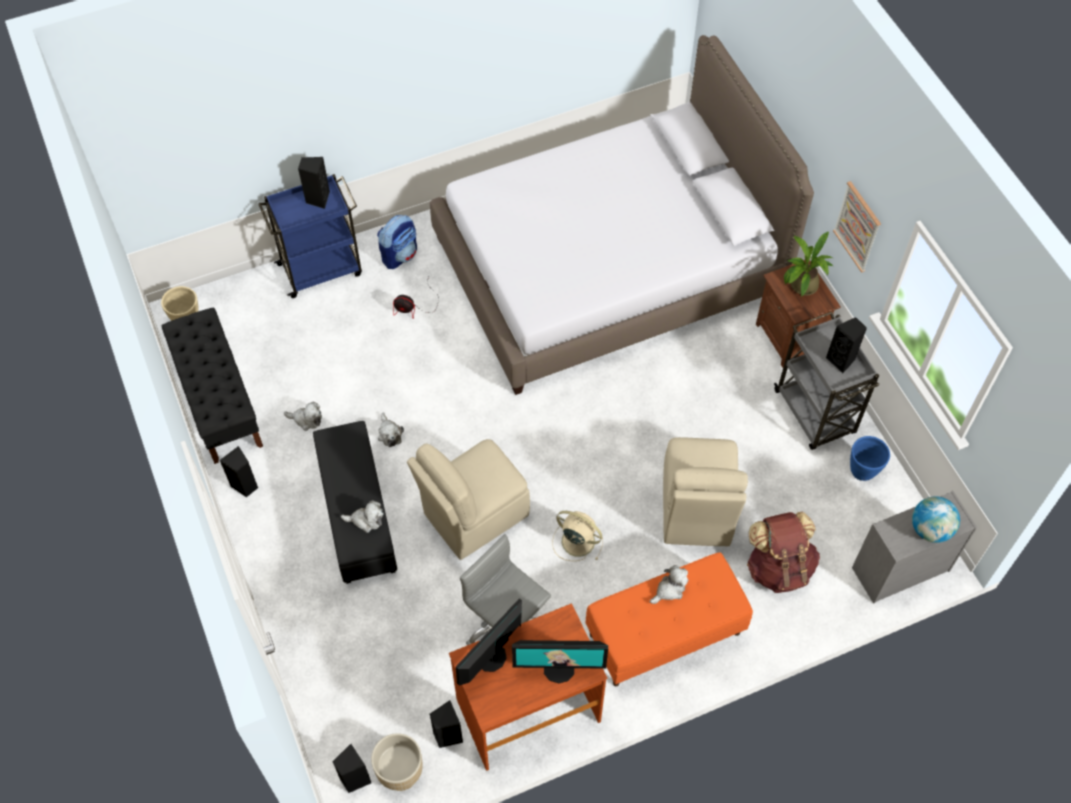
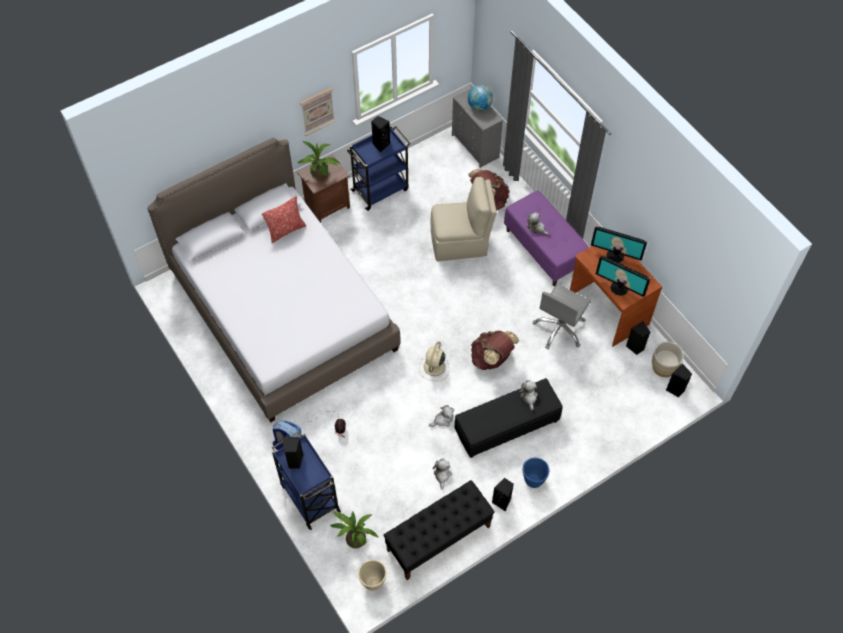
camera: 100 degrees left, 0 degrees up
(252, 309) = (354, 537): none -> potted plant
(473, 515) = (492, 359): beige chair -> brown backpack
(559, 668) = (615, 255): monitor -> monitor turned 120 degrees clockwise
(576, 540) = (495, 300): beige fan -> beige fan (434, 367)
(664, 634) = (544, 250): orange bench -> purple bench
(690, 228) = (286, 230): none -> pillow
(815, 414) = (381, 189): grey cart -> blue cart
(862, 471) = (416, 165): blue planter -> blue planter (533, 480)

